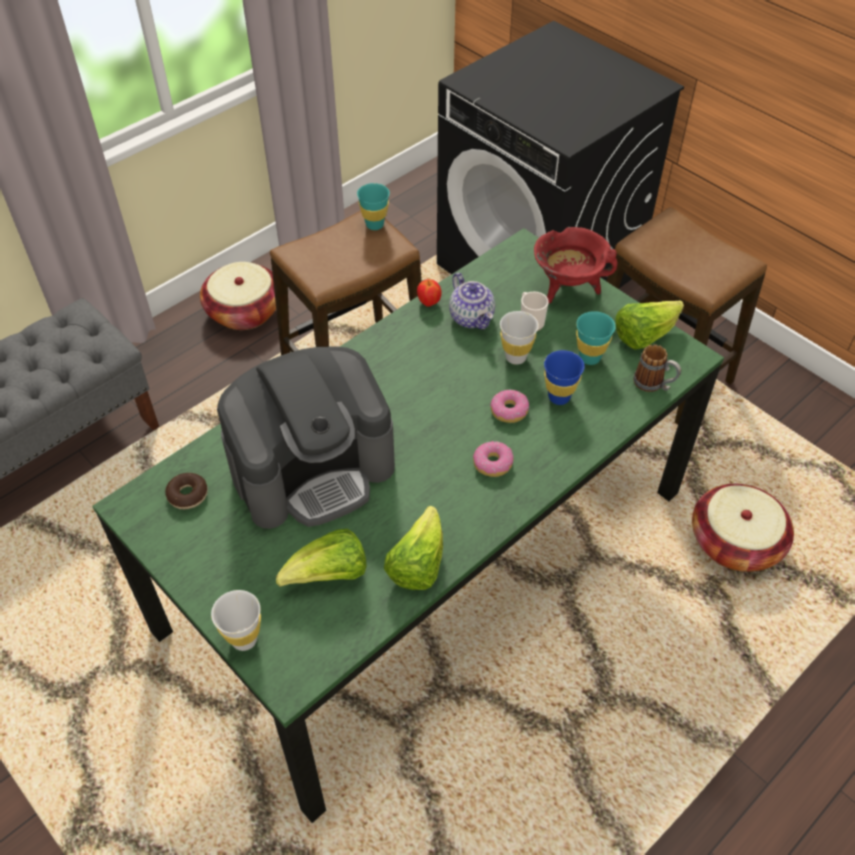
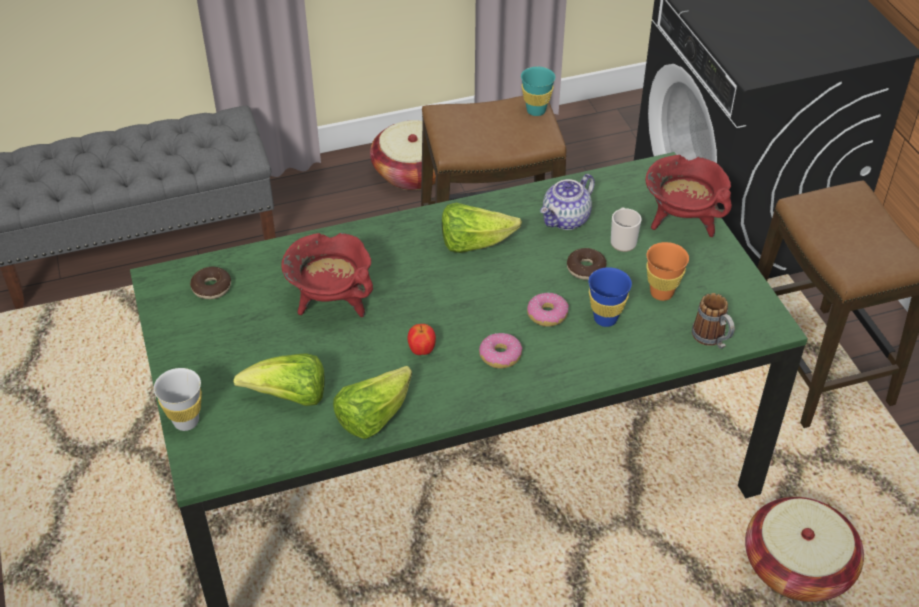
camera: 25 degrees right, 5 degrees down
(313, 469) = (332, 303): coffee machine -> red cooking pot
(429, 303) = (532, 193): apple -> apple (422, 351)
(472, 318) = (566, 219): teapot -> teapot turned 45 degrees clockwise
(515, 357) = (586, 269): white cup -> donut
(589, 357) = (661, 293): turquoise cup -> orange cup
(644, 335) = (733, 290): lettuce -> lettuce (474, 243)

